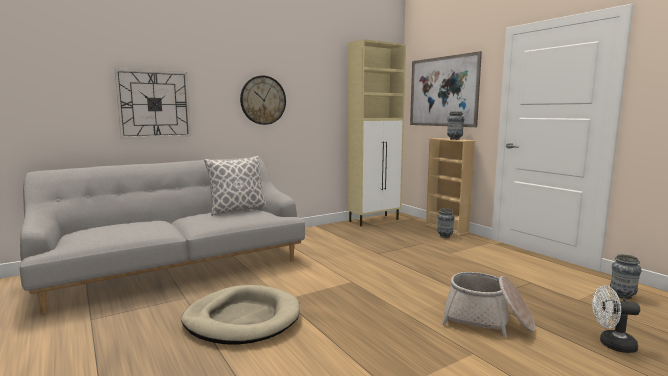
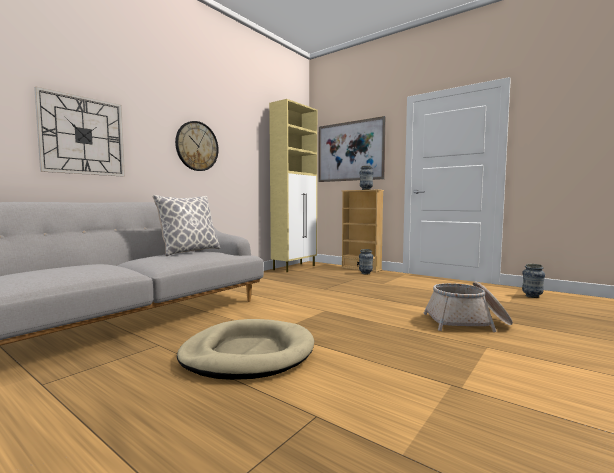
camera: 20 degrees left, 5 degrees down
(611, 344) = (567, 325): white fan -> none

